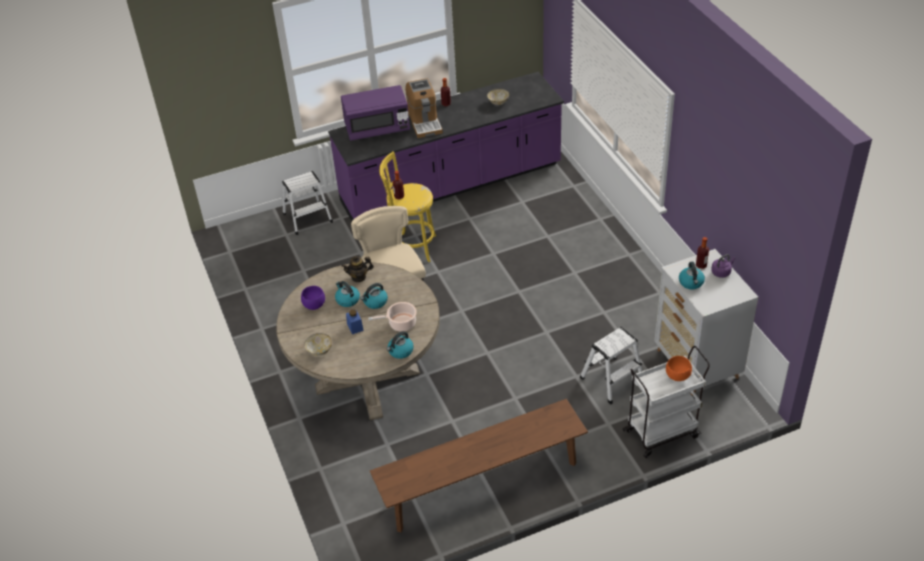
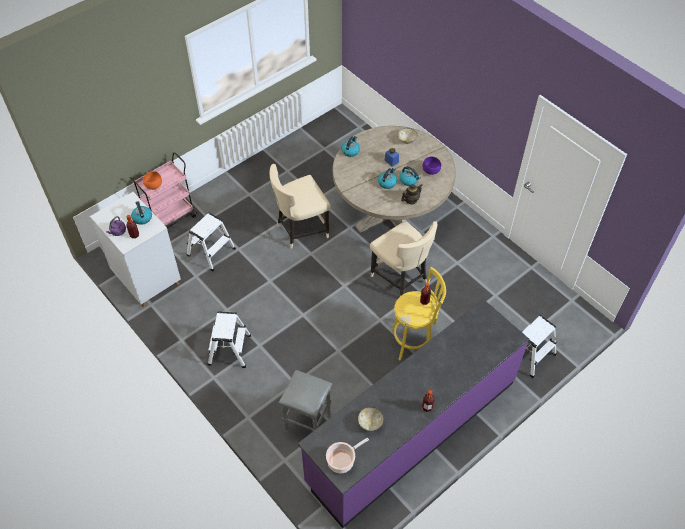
camera: 160 degrees right, 10 degrees up
(377, 128) = (481, 352): purple microwave -> none
(400, 324) = (360, 170): cooking pot -> cooking pot (342, 460)
(424, 122) = (436, 372): coffee machine -> none
(481, 484) = (284, 164): brown bench -> none
(489, 383) = (301, 230): none -> beige chair
(545, 205) = (306, 424): none -> grey stool
(608, 274) = (229, 350): none -> white step ladder
(661, 434) = (171, 219): white cart -> pink cart

